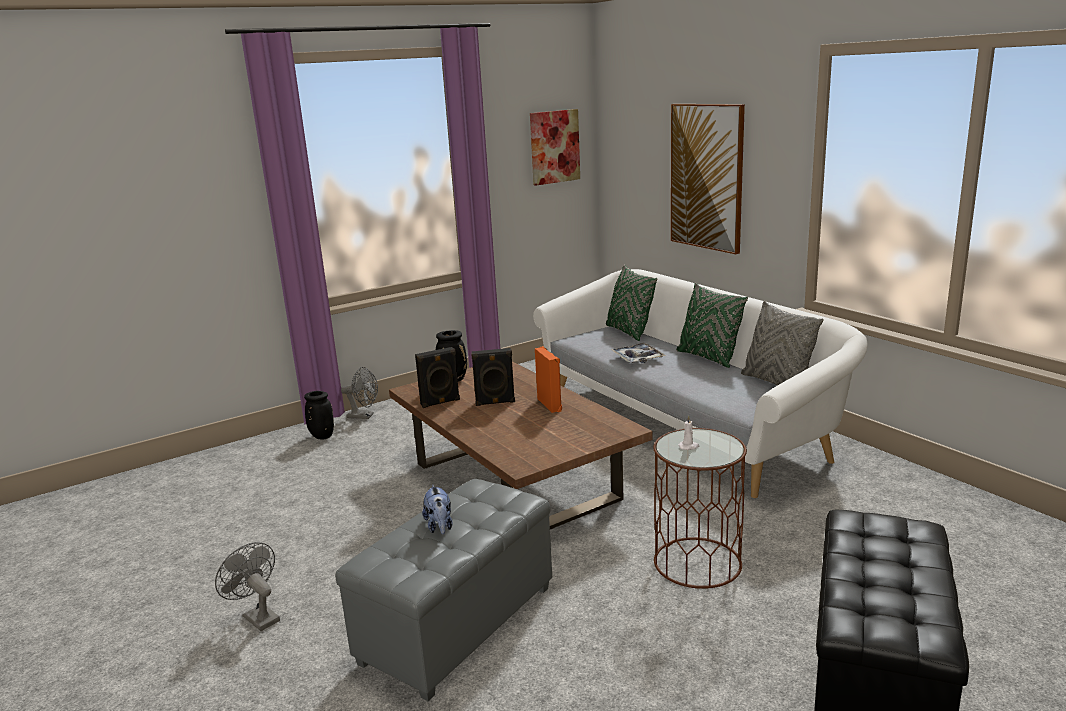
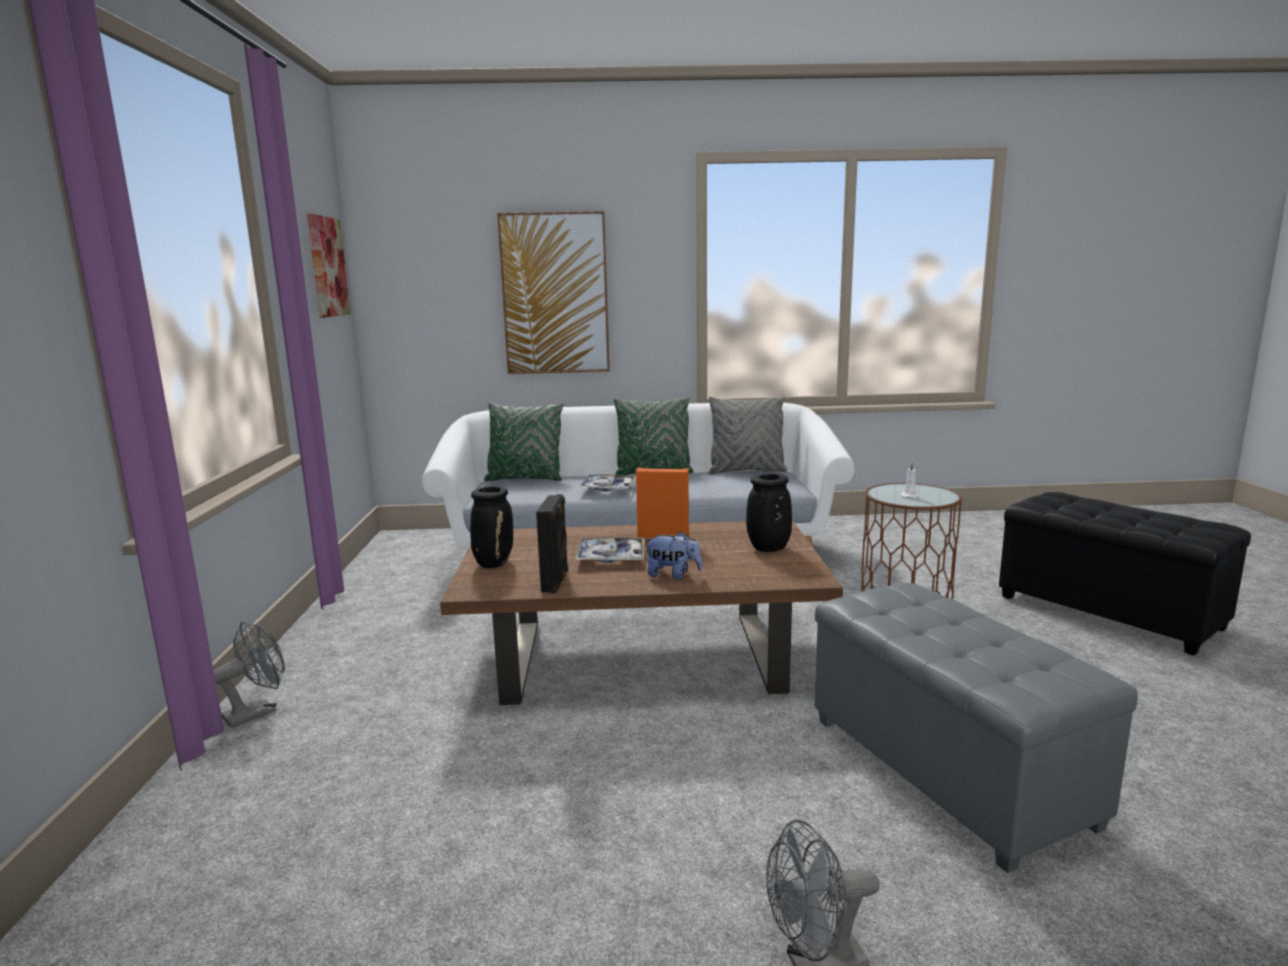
camera: 60 degrees left, 5 degrees down
(321, 436) = (251, 768): black vase -> black vase (768, 549)
(439, 526) = (948, 638): plush toy -> plush toy (673, 575)
(495, 402) = (611, 557): black speaker -> tray

